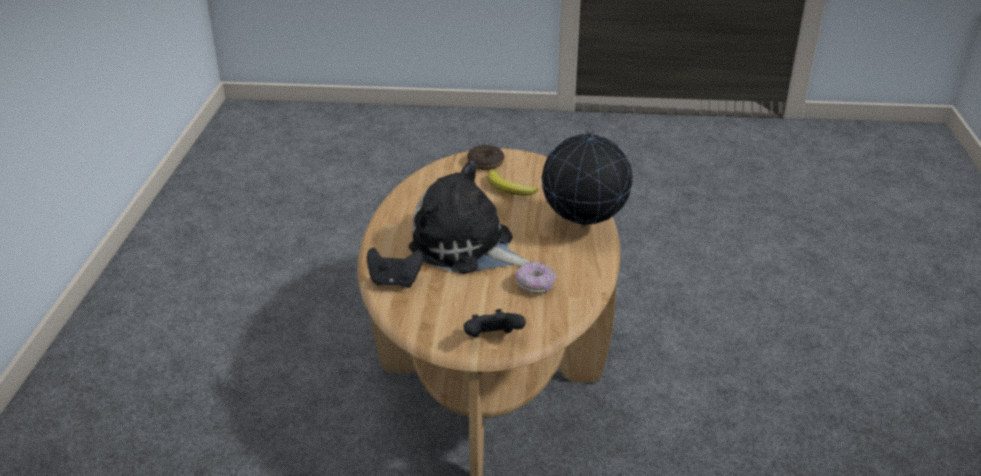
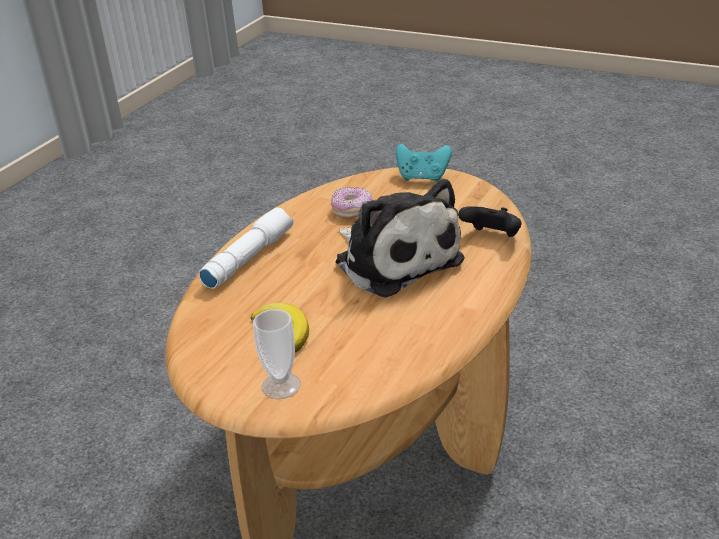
camera: 155 degrees left, 0 degrees up
(485, 163) = (281, 386): donut -> cup
(492, 339) = (423, 177): black game controller -> turquoise game controller
(583, 228) = (248, 258): globe -> white flashlight

